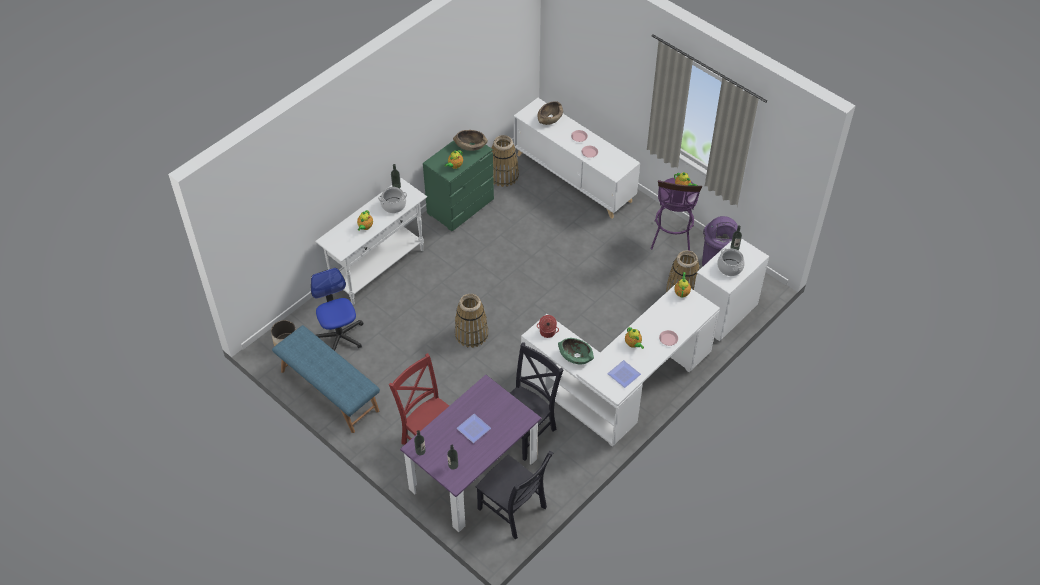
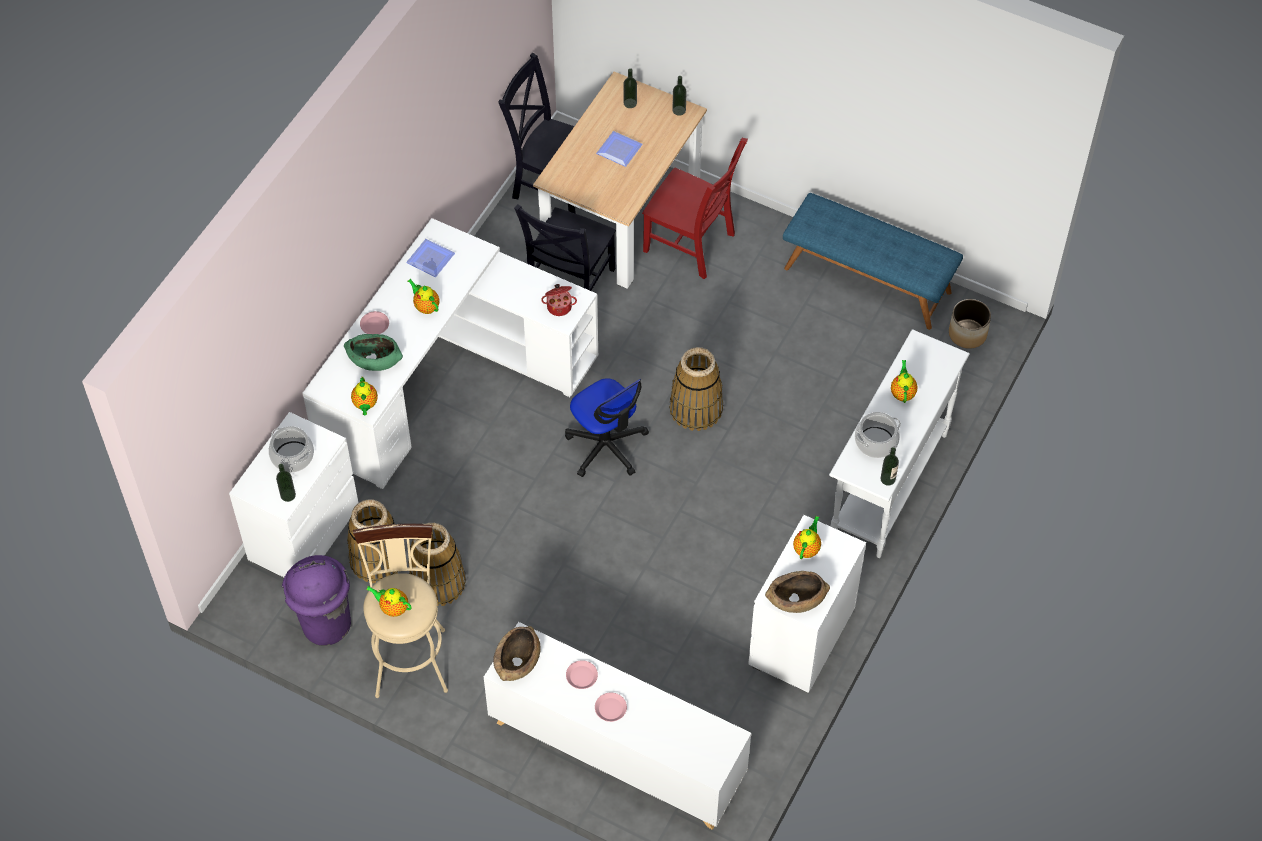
camera: 165 degrees right, 5 degrees up
(339, 336) = (893, 360): office chair -> office chair (606, 446)
(460, 206) = (801, 638): green dresser -> white dresser
(473, 474) = (621, 216): purple dining table -> beige dining table
(503, 176) = (748, 724): basket -> basket (437, 582)
(549, 118) = (679, 741): brown bowl -> brown bowl (518, 661)
(575, 356) = (508, 280): green bowl -> green bowl (374, 359)
(672, 240) = (409, 655): purple stool -> beige stool

